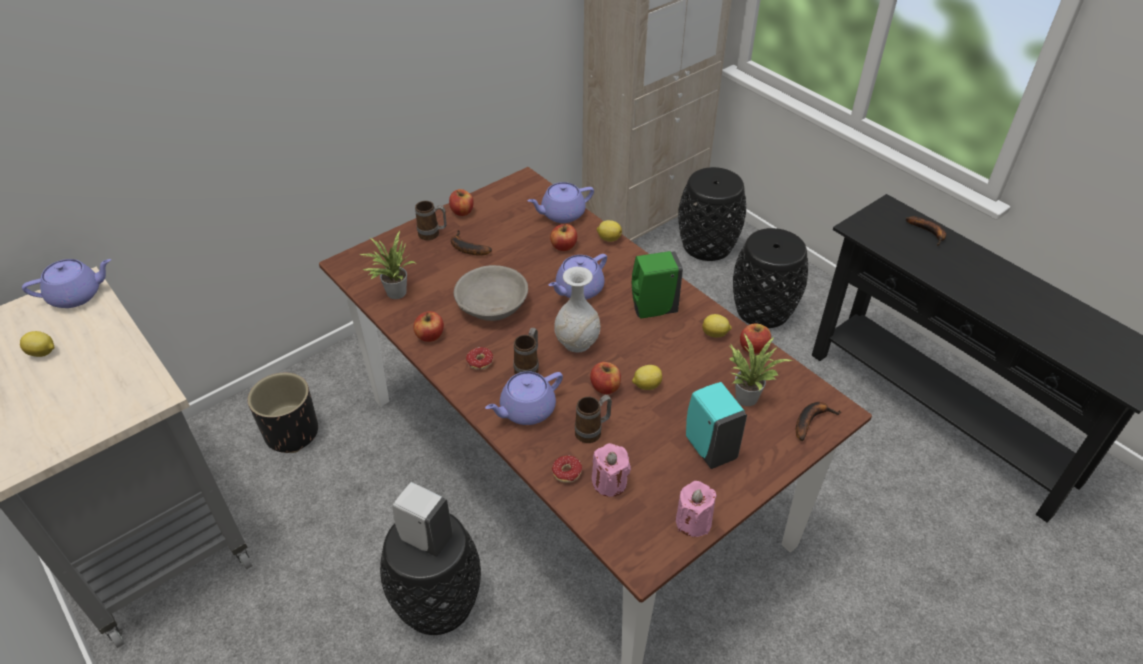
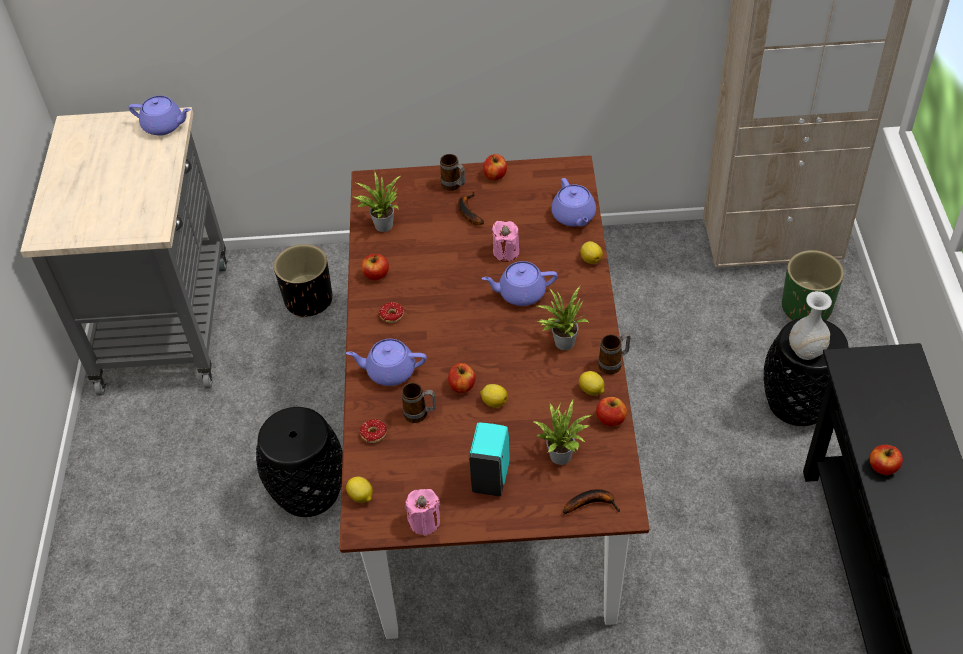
camera: 40 degrees right, 5 degrees up
(43, 353) = (116, 162): lemon -> lemon (361, 497)
(425, 538) = (295, 431): white soap dispenser -> none
(492, 305) = (442, 273): grey bowl -> none
(529, 367) = (422, 338): mug -> mug (614, 364)
(561, 214) = (574, 216): purple teapot -> purple teapot turned 120 degrees counterclockwise
(564, 246) = (546, 248): apple -> apple (883, 467)
(577, 343) = (476, 338): white vase -> white vase (806, 351)
(609, 482) = (395, 458): pink candle -> pink candle (506, 252)
(652, 309) = (562, 342): green soap dispenser -> potted plant
(707, 245) = (806, 307): black stool -> green planter
(929, 232) = (916, 404): banana -> none

